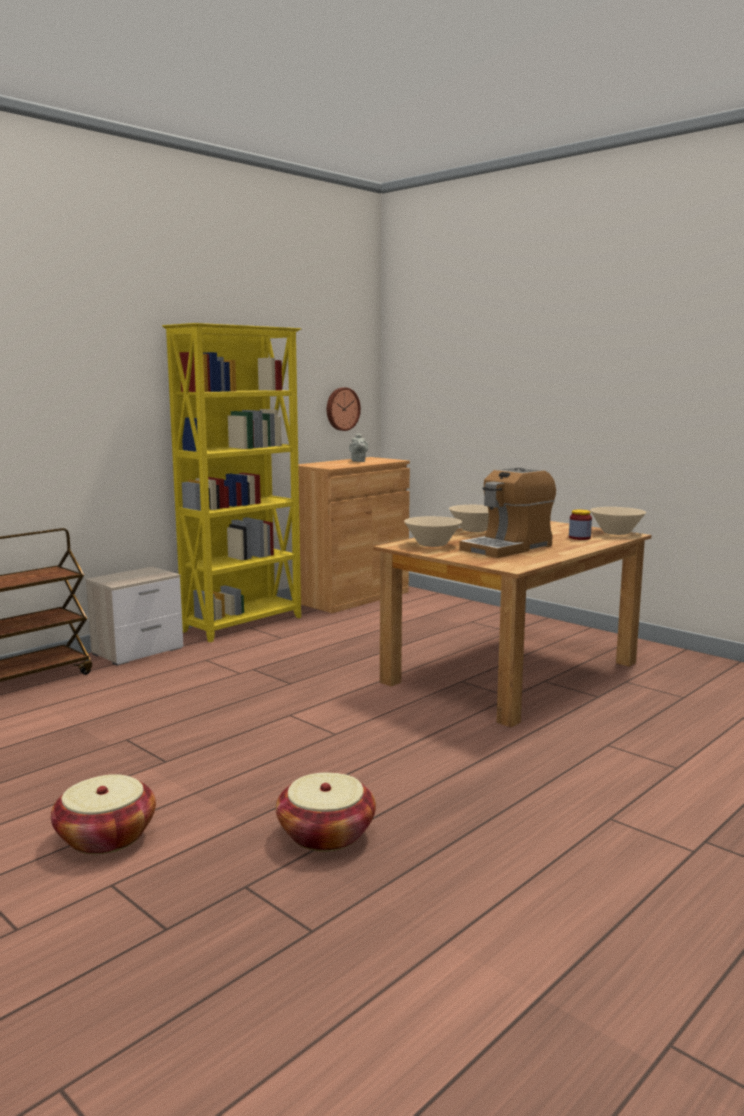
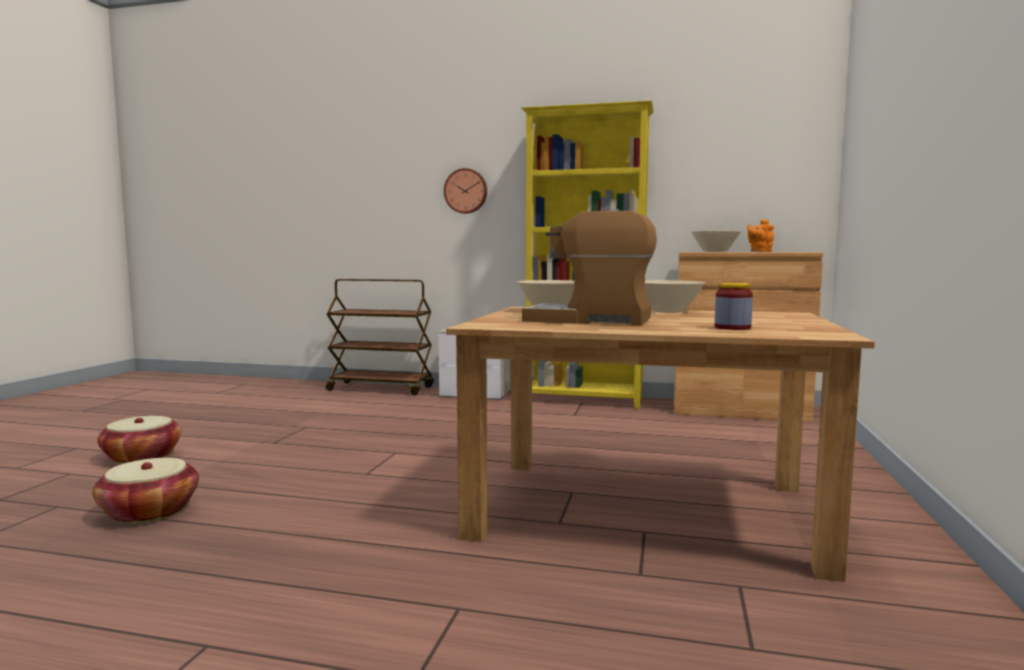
camera: 60 degrees right, 5 degrees down
(341, 409) = (765, 194): wall clock -> wall clock (466, 191)
(358, 461) = (759, 251): grey teapot -> orange teapot
(616, 533) = (824, 333): beige bowl -> beige bowl (714, 251)

